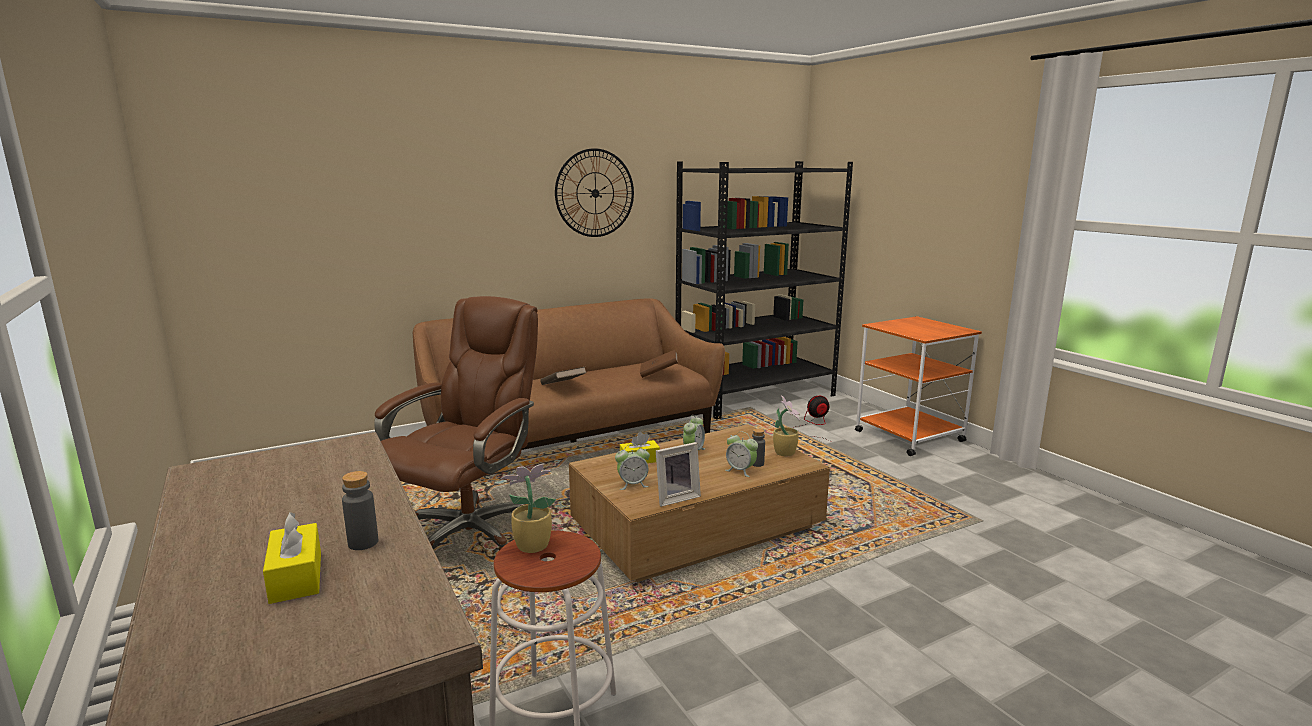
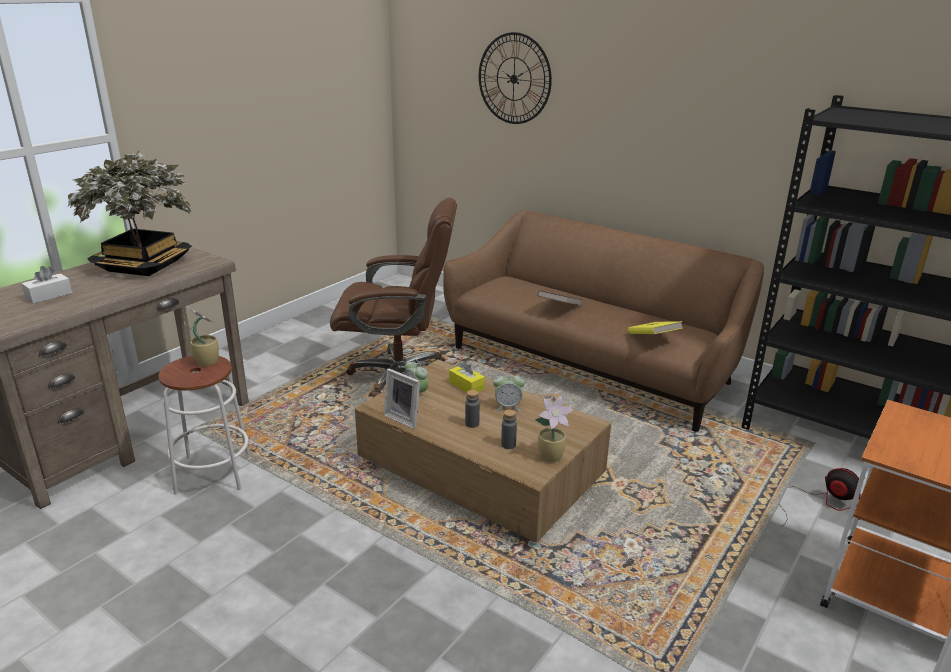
camera: 65 degrees right, 10 degrees up
(277, 489) = (143, 265): none -> potted plant
(296, 577) = (49, 295): yellow tissue box -> white tissue box
(363, 543) = (82, 298): grey bottle -> grey bottle (472, 424)
(595, 193) = (716, 121): wall clock -> wall clock (514, 79)
(659, 373) = (653, 338): brown book -> yellow book
(740, 471) = (484, 439): alarm clock -> none

